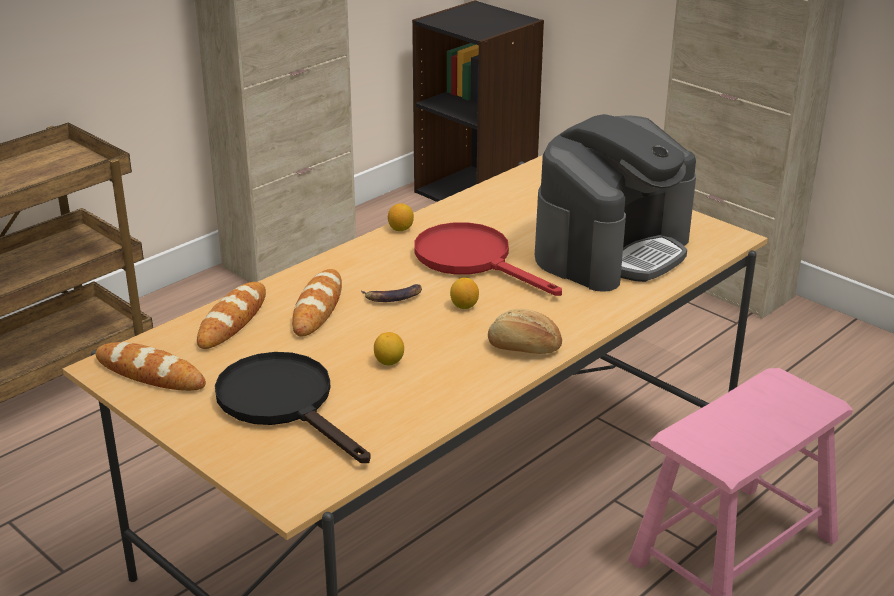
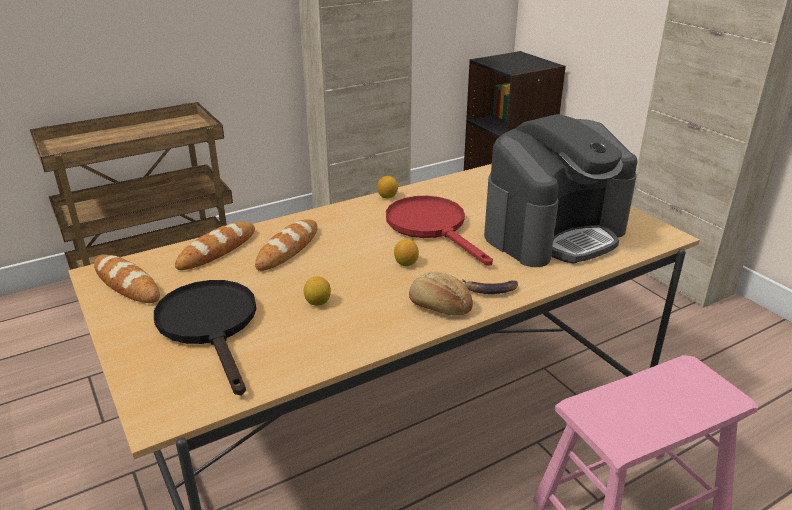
camera: 15 degrees right, 0 degrees up
(393, 297) = (352, 248): banana -> banana (490, 289)

